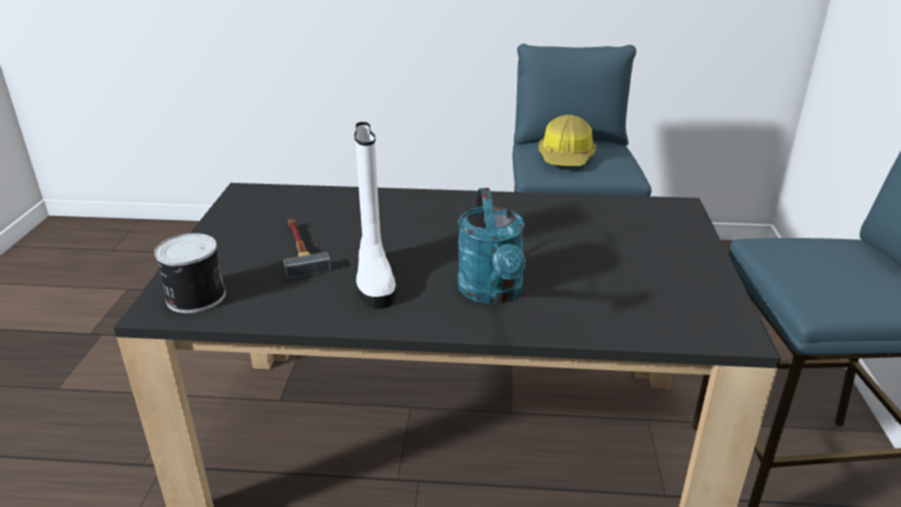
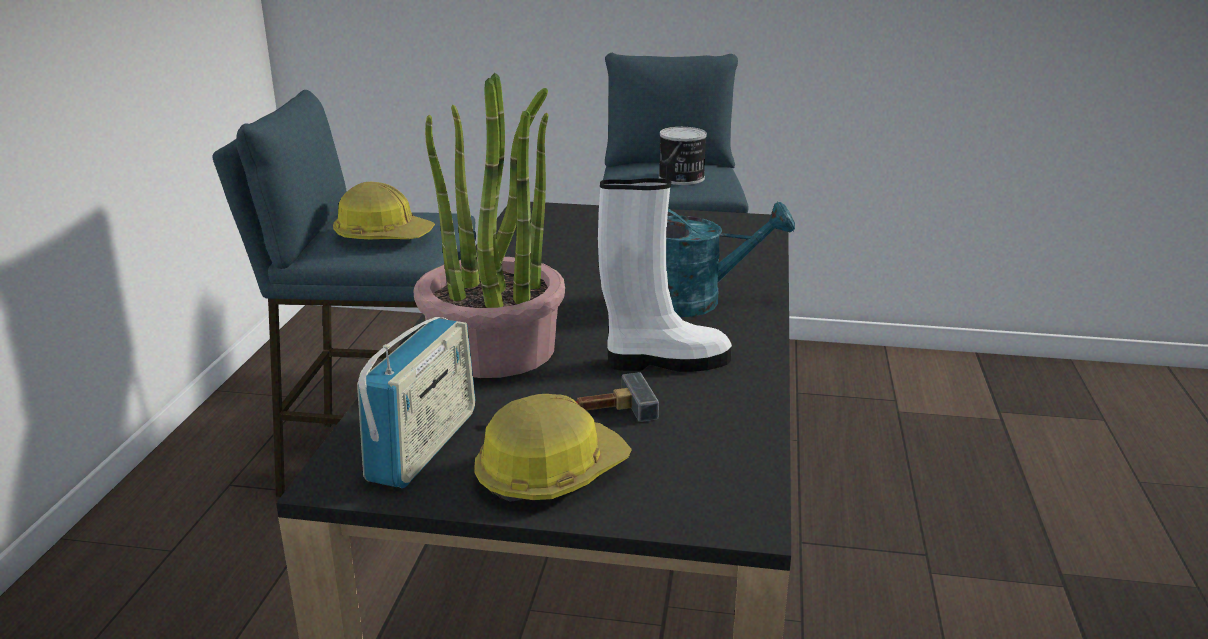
camera: 85 degrees left, 5 degrees down
(194, 297) = (706, 490): can -> can (681, 178)
(232, 245) = (550, 472): none -> hard hat
(272, 208) = (424, 446): none -> radio
(392, 216) = (494, 349): none -> potted plant

